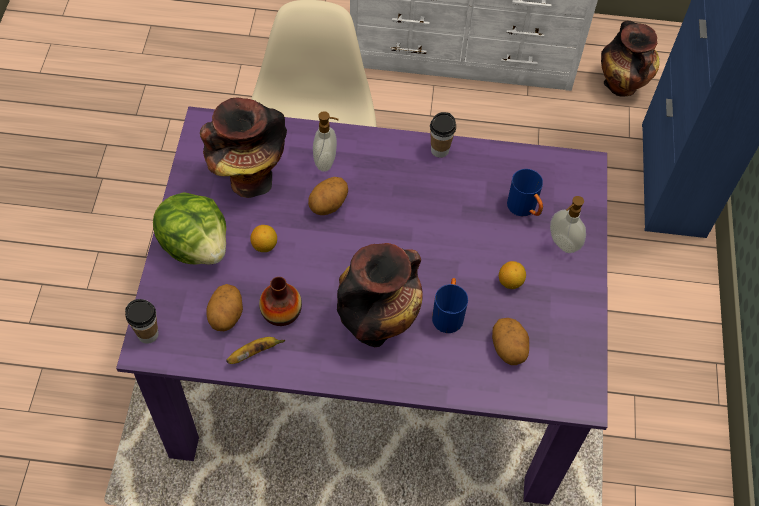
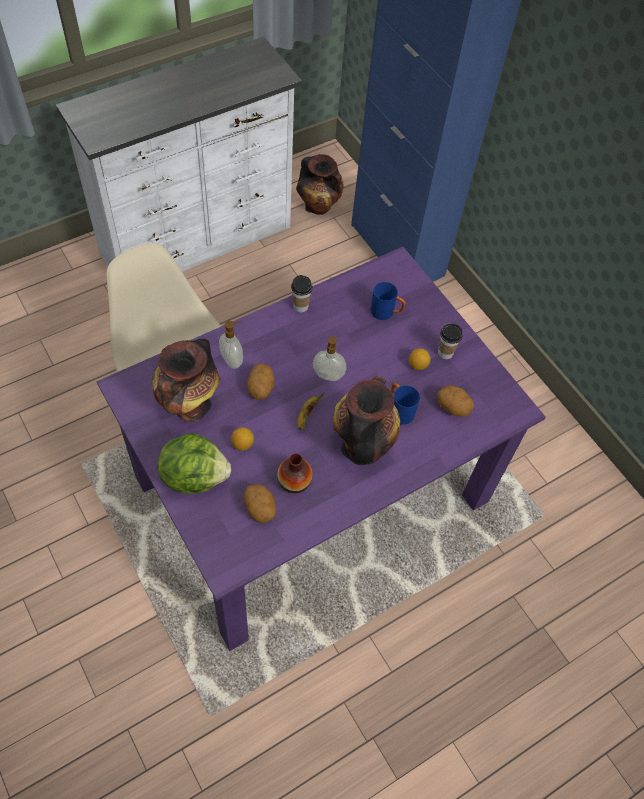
camera: 40 degrees left, 0 degrees up
(148, 334) = (217, 559): cup -> cup (445, 353)
(254, 353) = (301, 520): banana -> banana (306, 415)
(562, 244) = (427, 321): soap dispenser -> soap dispenser (328, 376)

